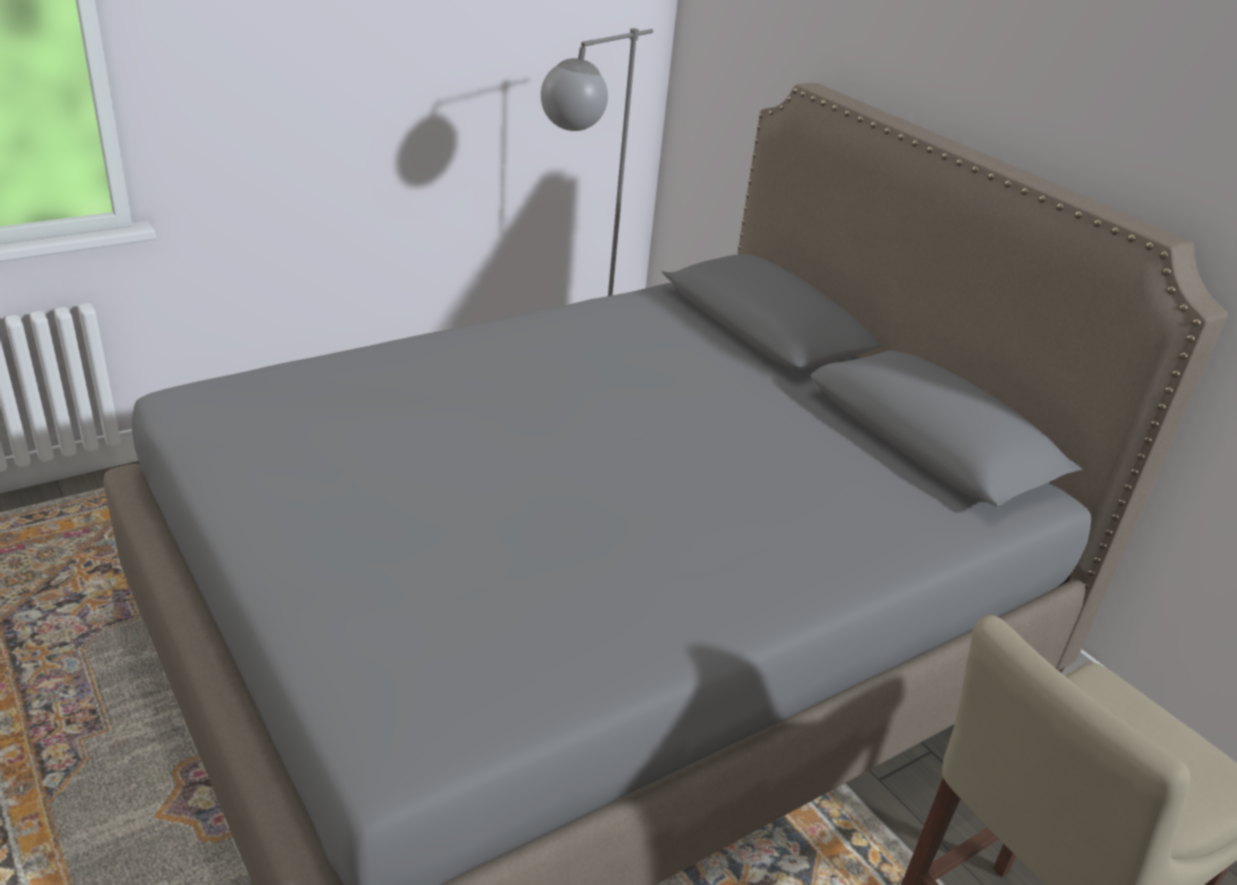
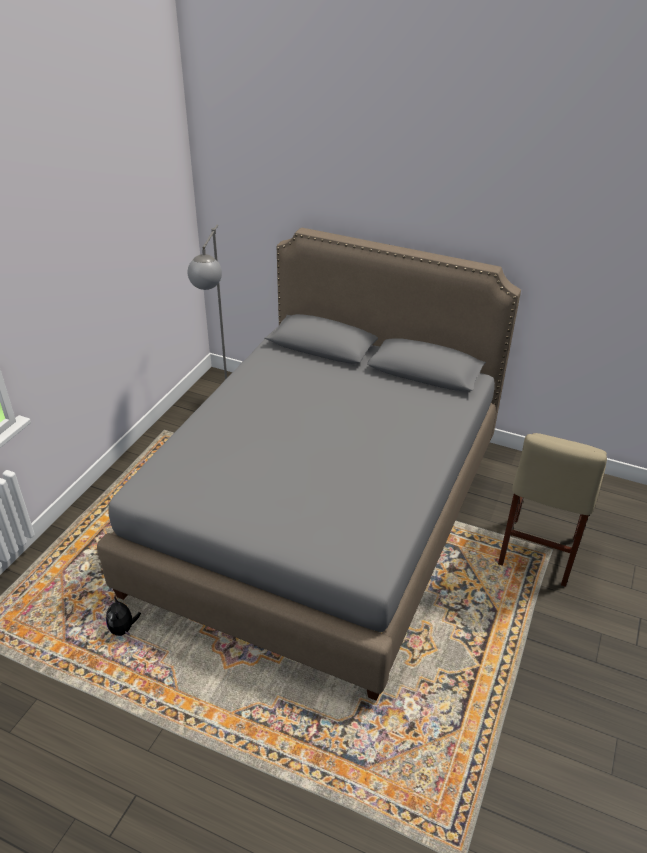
camera: 30 degrees left, 5 degrees up
(93, 653) = (123, 629): none -> plush toy

